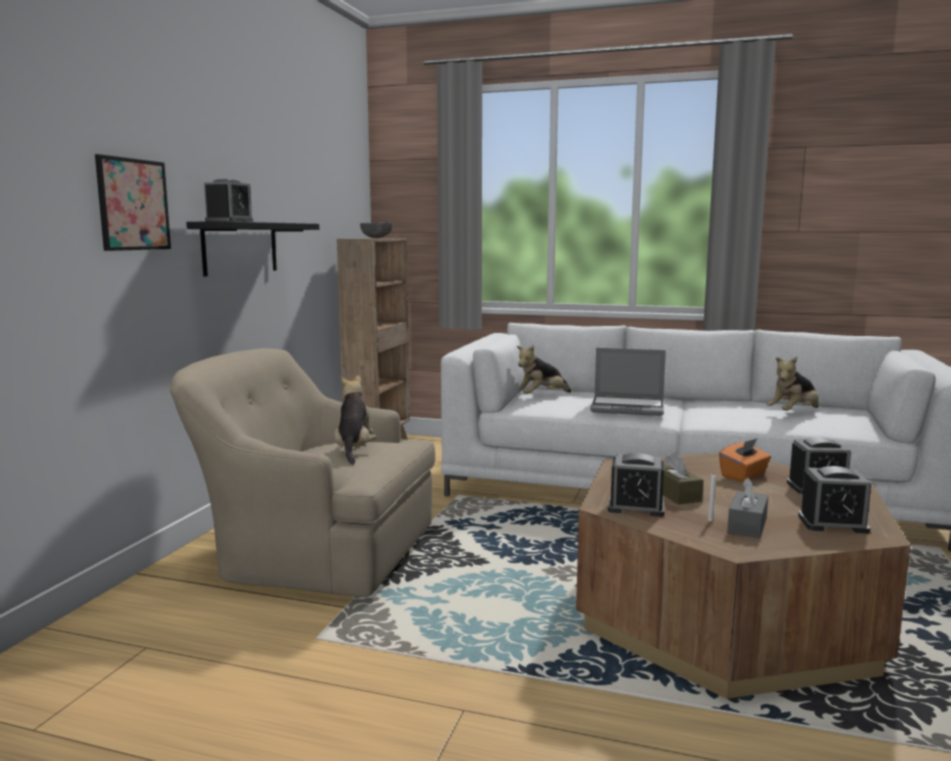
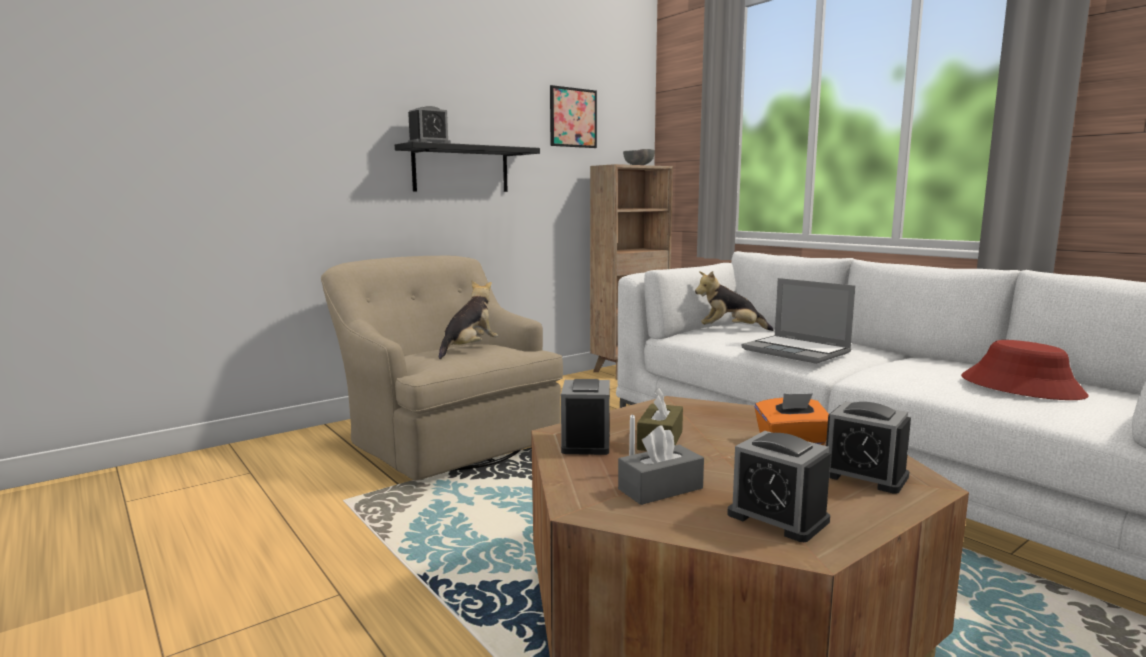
camera: 35 degrees right, 0 degrees up
(133, 204) = (334, 128): picture -> picture (573, 117)
(636, 507) = (586, 442): alarm clock -> alarm clock turned 45 degrees clockwise
(794, 413) = (1021, 387): plush toy -> red hat

